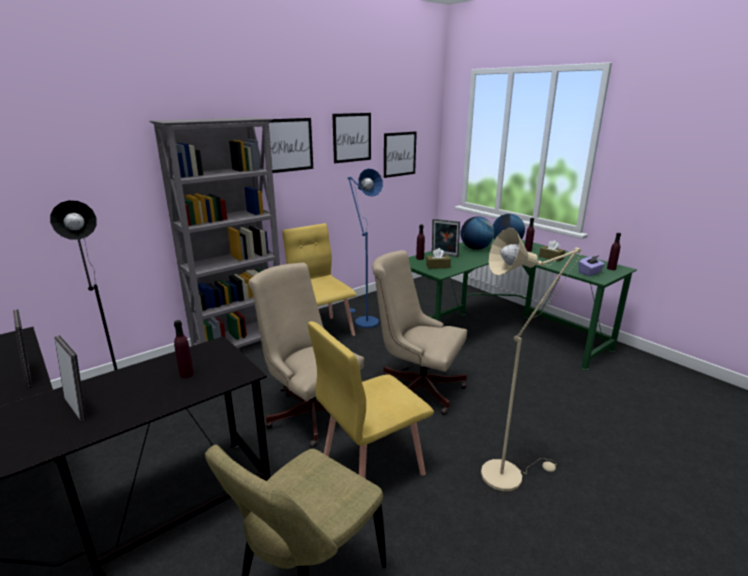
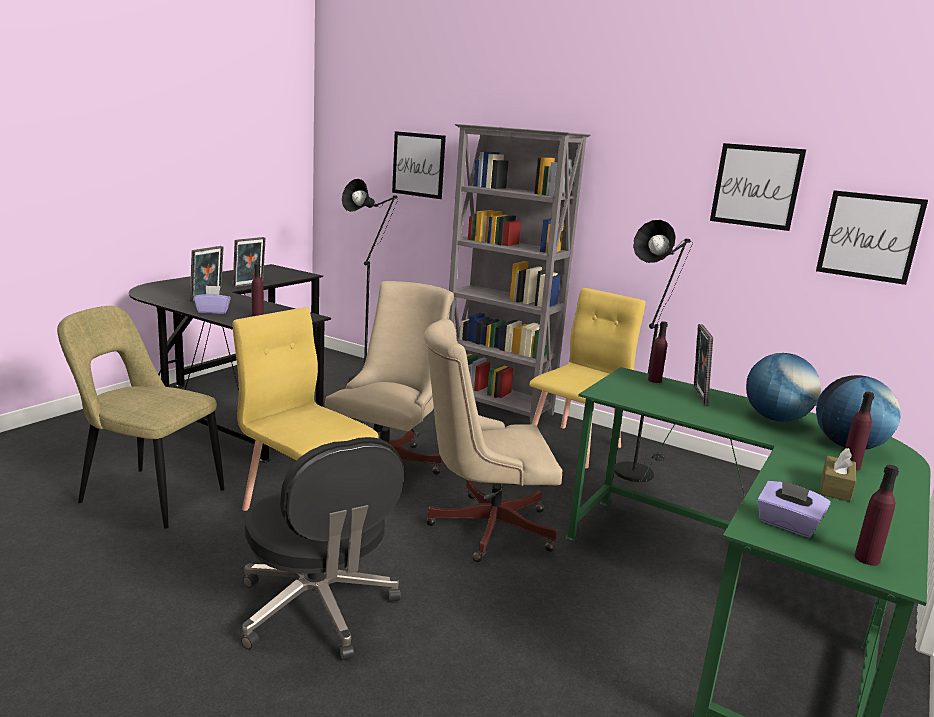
camera: 70 degrees right, 5 degrees down
(147, 403) = (213, 311): none -> purple tissue box
(289, 145) = (640, 179): picture -> picture (418, 165)
(363, 321) = (636, 470): blue floor lamp -> black floor lamp
(417, 387) = (483, 527): beige office chair -> beige office chair turned 105 degrees counterclockwise
(438, 266) = (632, 391): brown tissue box -> none
(508, 473) = (318, 610): beige floor lamp -> black office chair

